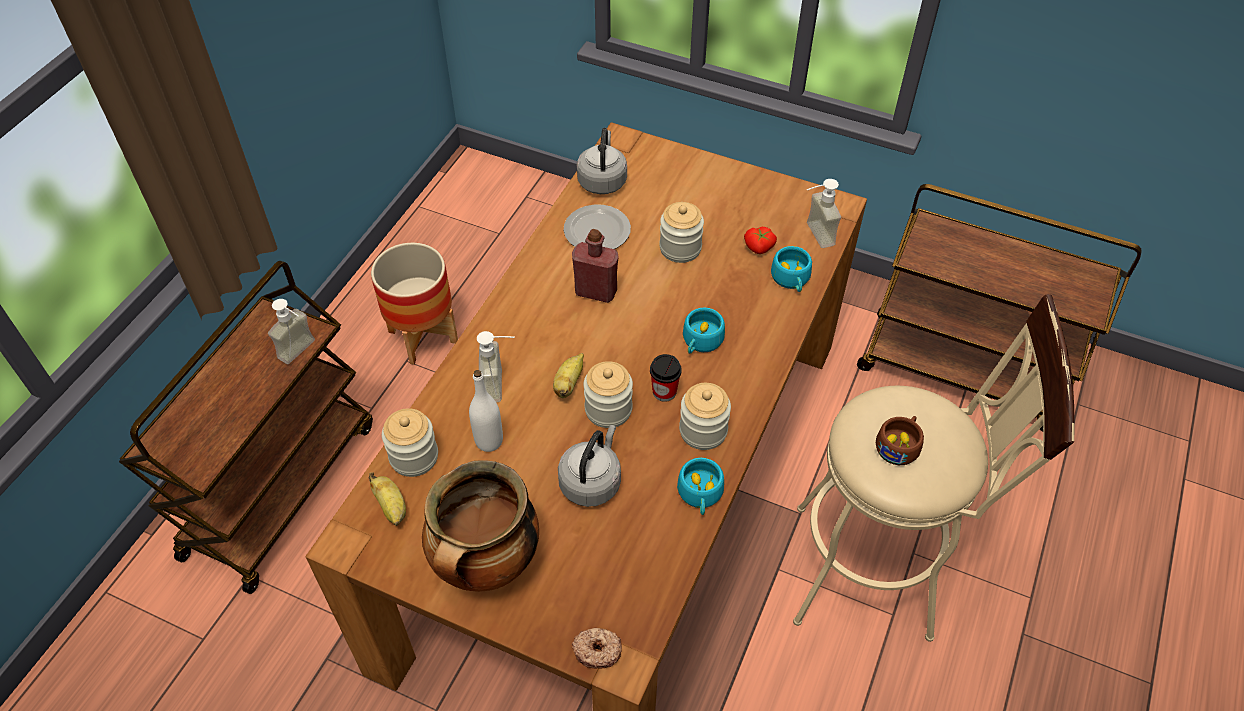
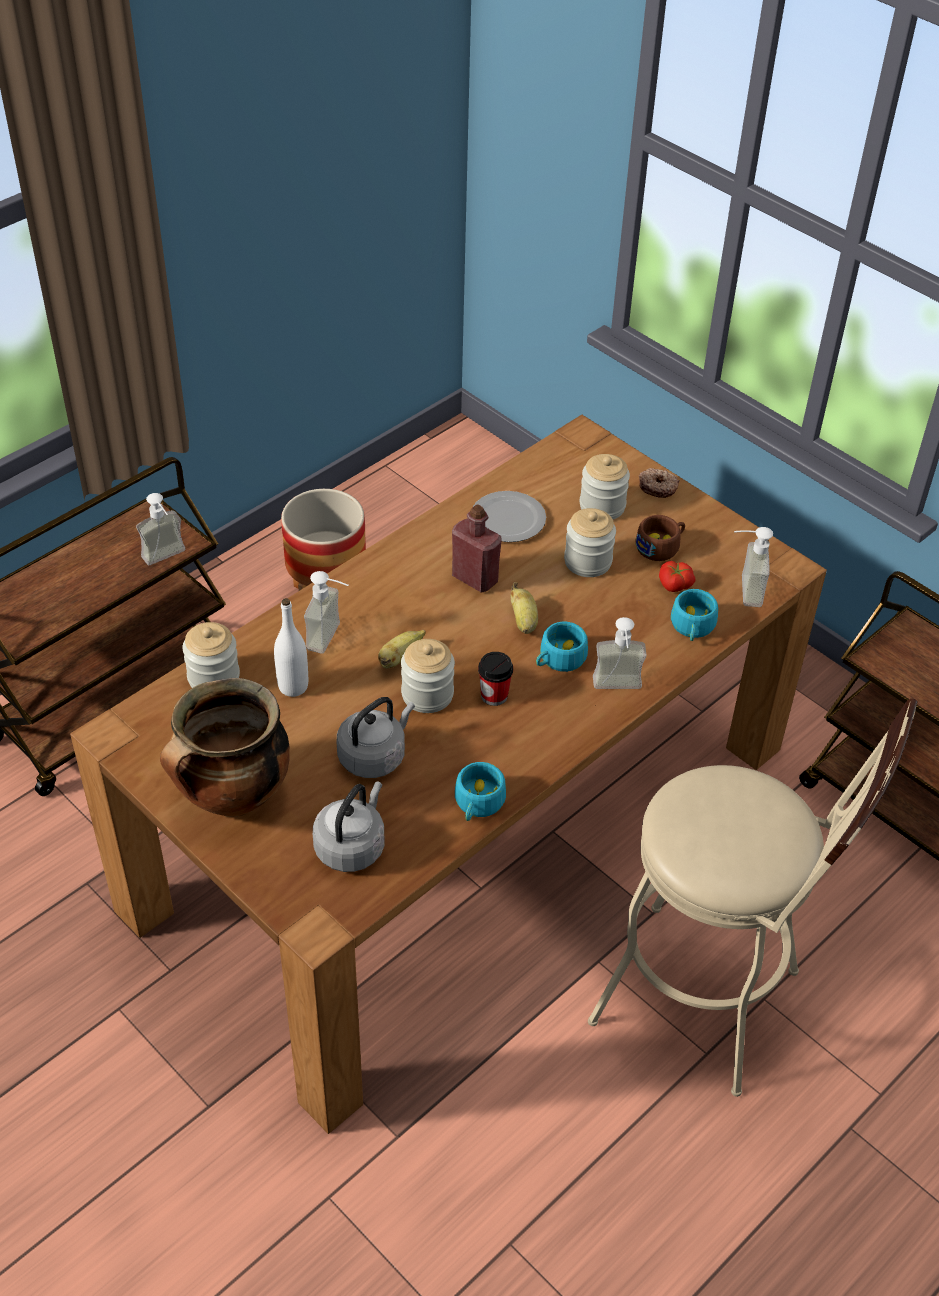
camera: 20 degrees right, 5 degrees down
(391, 507) = (170, 716): banana -> banana (523, 621)
(597, 650) = (299, 908): donut -> donut (657, 487)
(602, 180) = (541, 470): grey kettle -> grey kettle (352, 846)
(703, 431) = (514, 745): jar -> jar (602, 506)
(761, 353) = (617, 690): none -> soap dispenser
(899, 445) = (719, 826): brown cup -> brown cup (661, 546)

